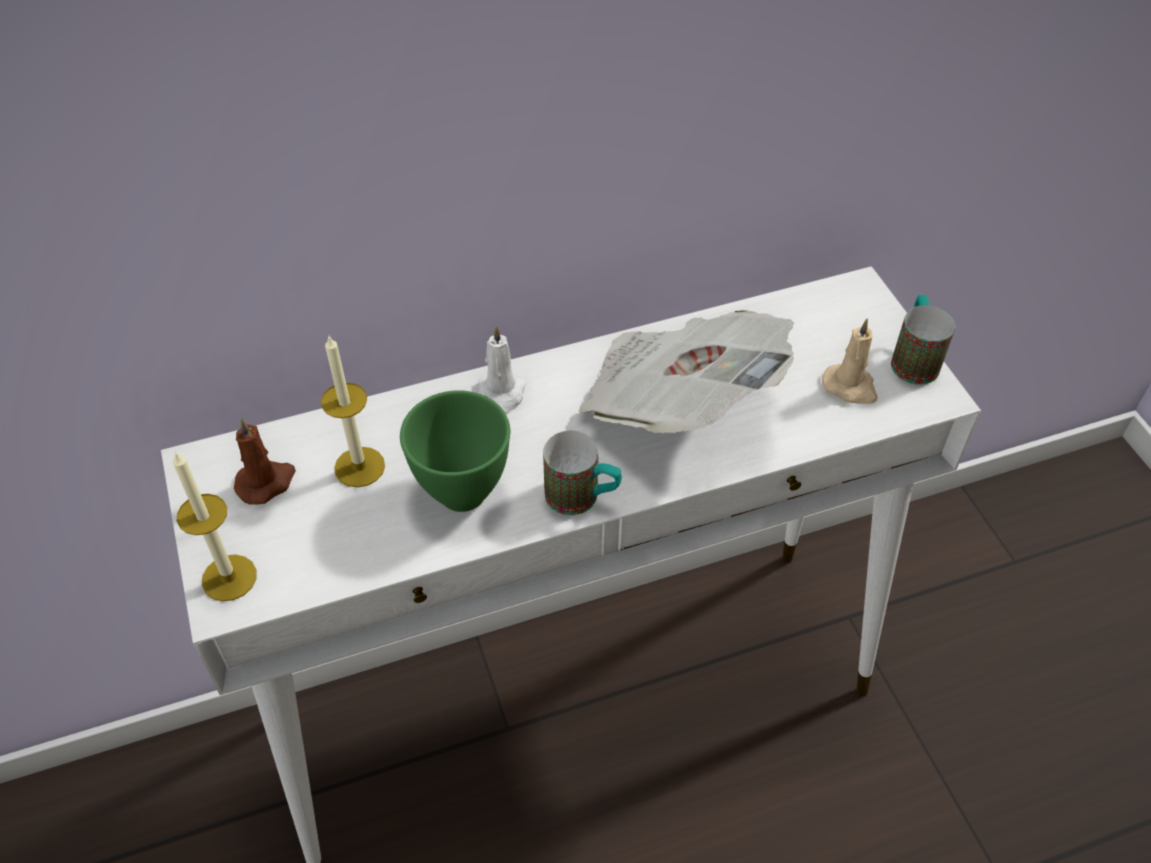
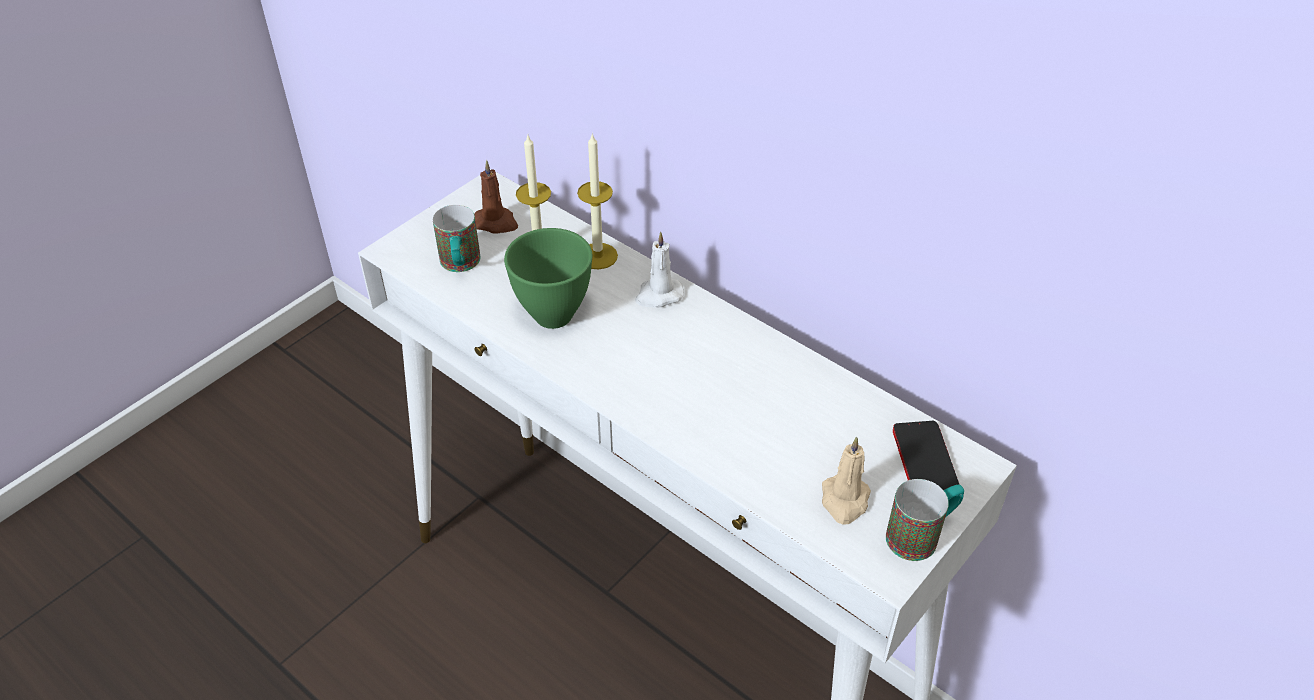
camera: 60 degrees right, 5 degrees down
(229, 577) = (412, 243): candle -> candle (598, 256)
(582, 498) = (594, 379): mug -> mug (460, 265)
(678, 402) = (732, 395): newspaper -> none
(836, 315) = (925, 461): none -> phone

